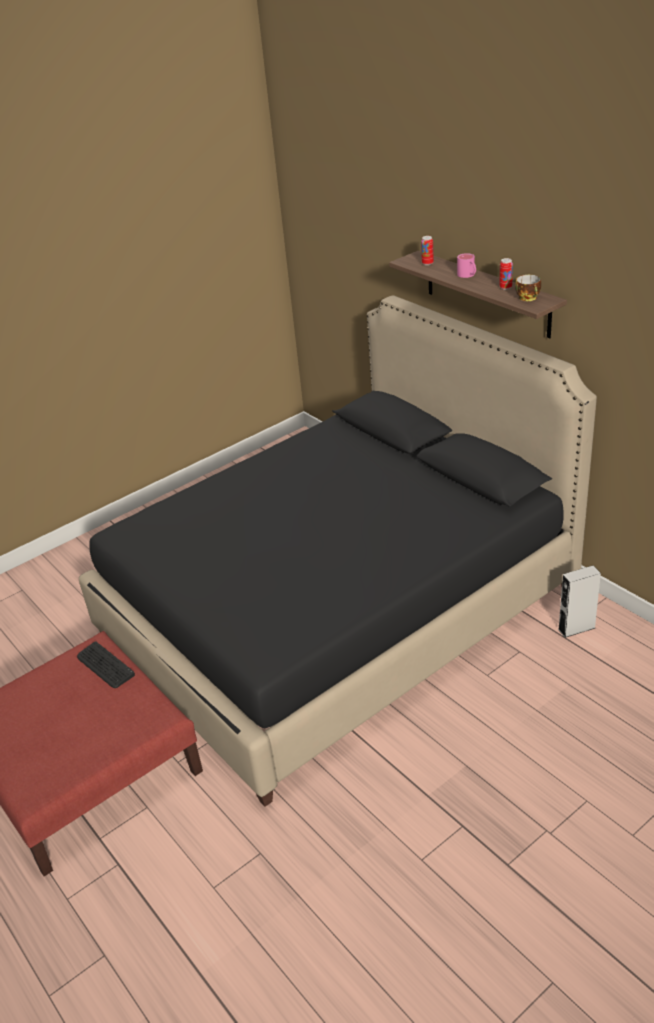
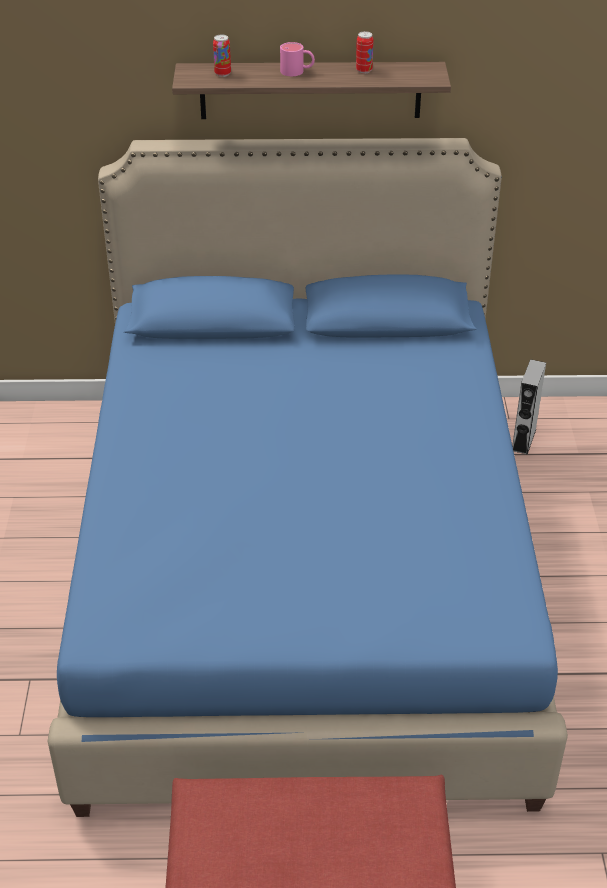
camera: 55 degrees left, 5 degrees up
(105, 666) = (260, 807): keyboard -> none
(338, 612) = (303, 577): black bed -> blue bed
(529, 298) = (409, 73): cup -> none

